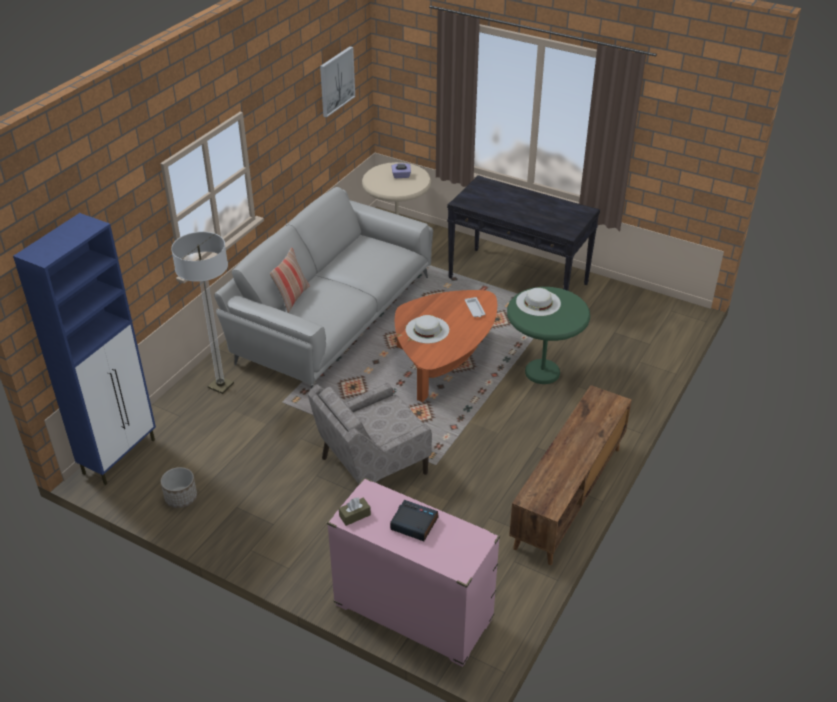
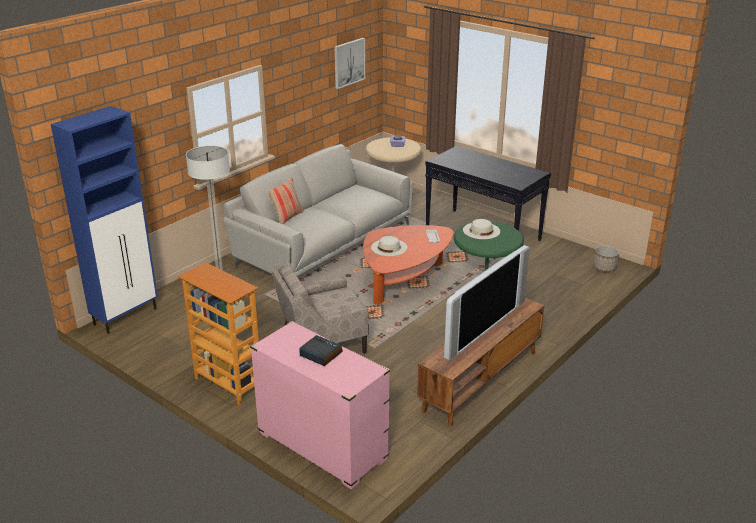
camera: 10 degrees right, 10 degrees down
(181, 497) = (163, 348): planter -> planter (604, 267)
(277, 540) = (228, 384): none -> bookcase
(354, 515) = (274, 344): brown tissue box -> none
(571, 442) = (482, 328): none -> television

